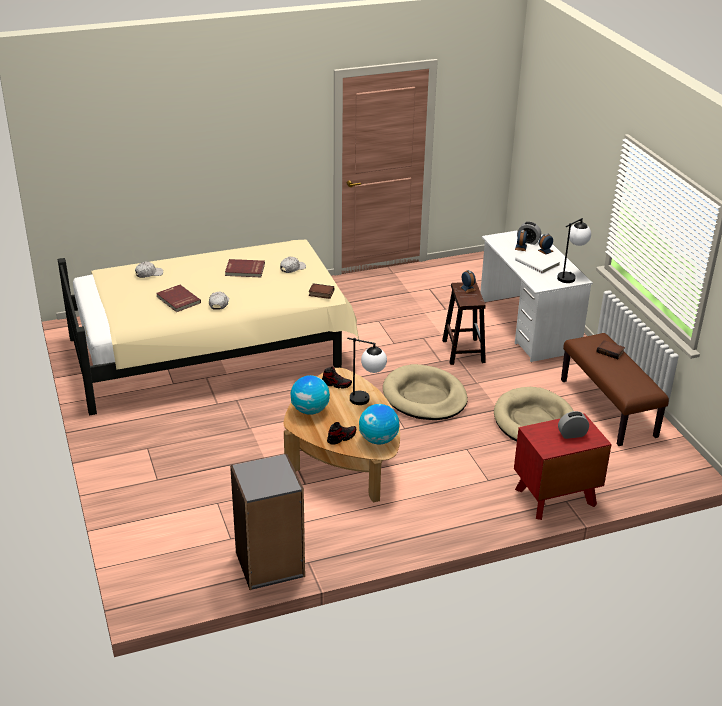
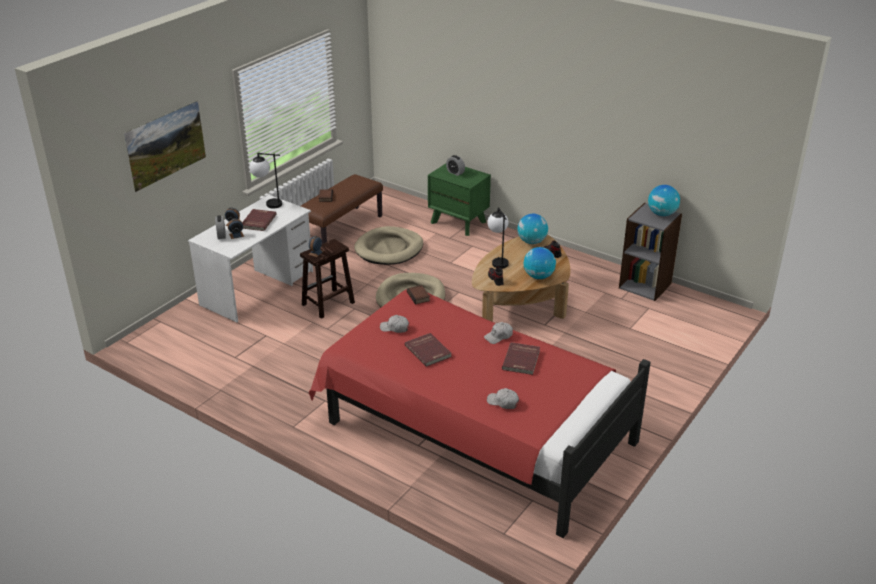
camera: 125 degrees left, 0 degrees up
(213, 351) = (472, 428): beige bed -> red bed
(262, 484) = (662, 214): none -> globe
(537, 262) = (258, 221): white book -> red book
(555, 497) = (459, 222): red nightstand -> green nightstand
(565, 155) = (169, 160): none -> picture

